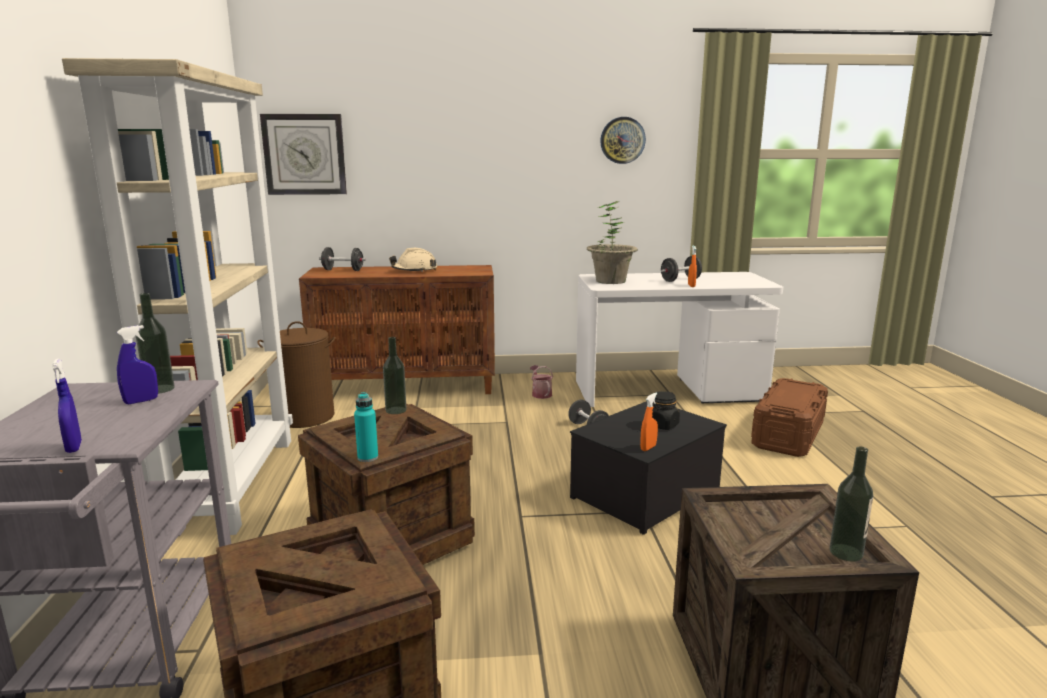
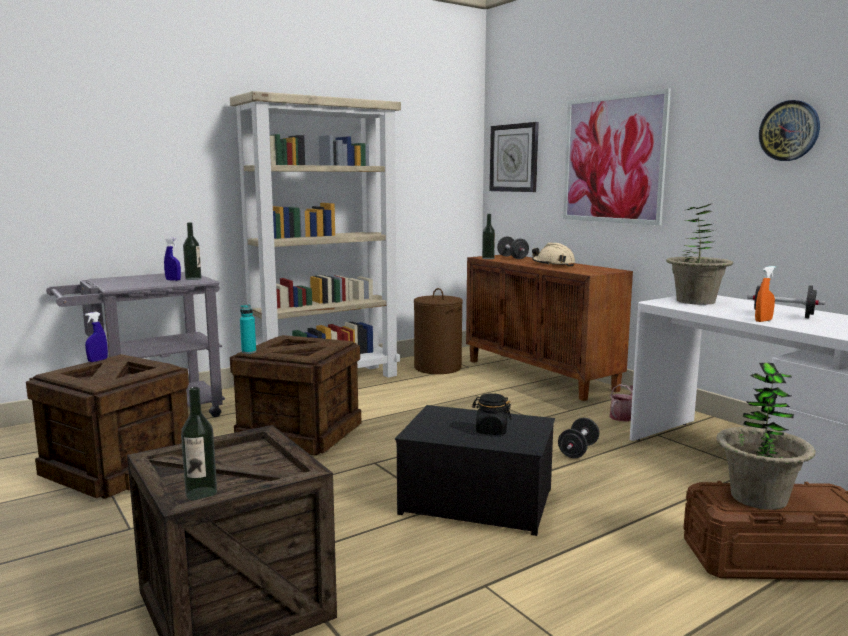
camera: 60 degrees right, 5 degrees down
(74, 447) = (104, 284): blue spray bottle -> blue spray bottle (97, 360)
(396, 410) = (333, 342): bottle -> bottle (488, 258)
(452, 159) = (613, 159): none -> picture
(648, 448) = (427, 433): orange spray bottle -> none
(791, 398) = (758, 498): none -> potted plant

